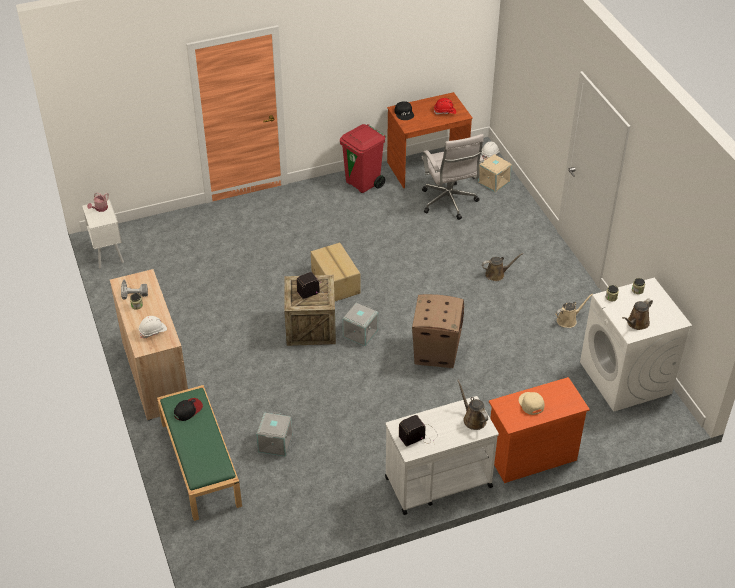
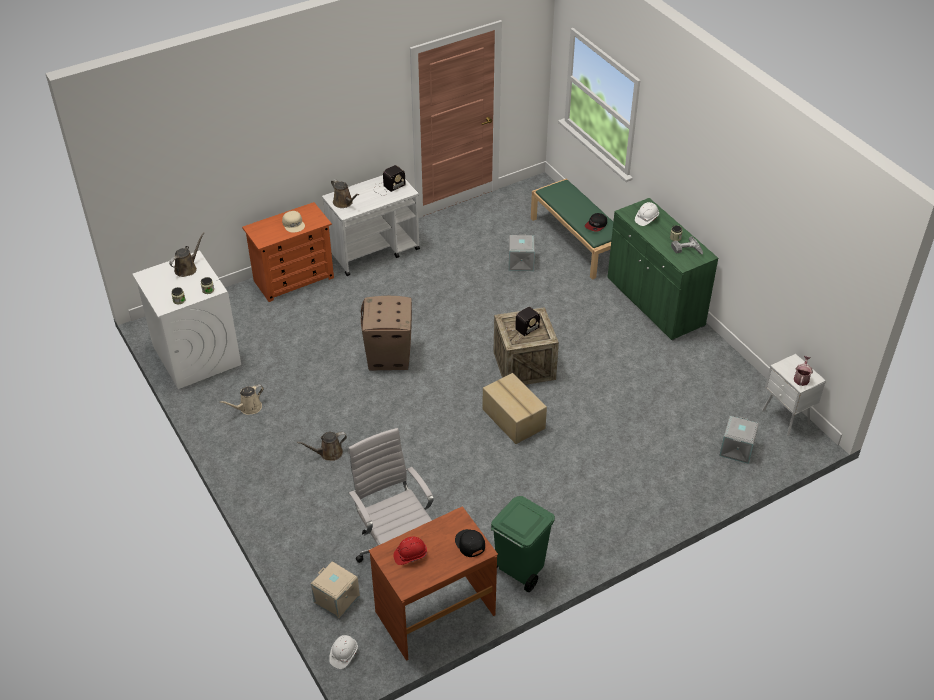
camera: 170 degrees right, 0 degrees up
(156, 375) = (655, 302): beige cabinet -> green cabinet
(360, 333) = (471, 366): grey storage box -> grey storage box (737, 449)
(363, 183) = (519, 569): red trash can -> green trash can

